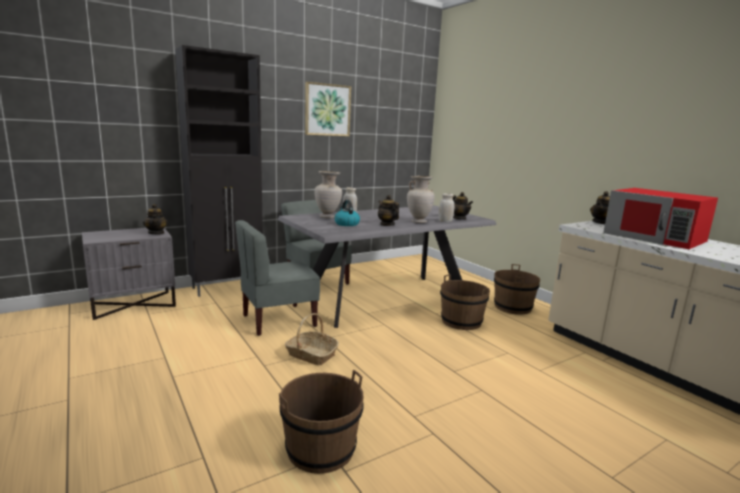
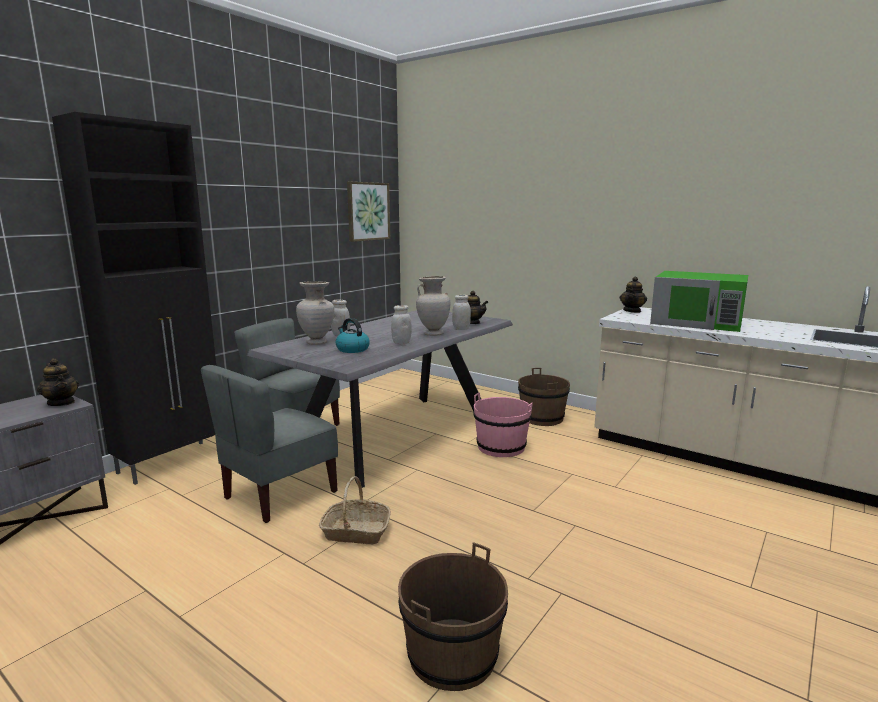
camera: 20 degrees left, 0 degrees up
(327, 110) = (276, 196): picture -> picture (368, 211)
(387, 224) = (401, 343): teapot -> white jar
(461, 321) = (501, 447): brown bucket -> pink bucket
(655, 237) = (697, 322): red microwave -> green microwave

